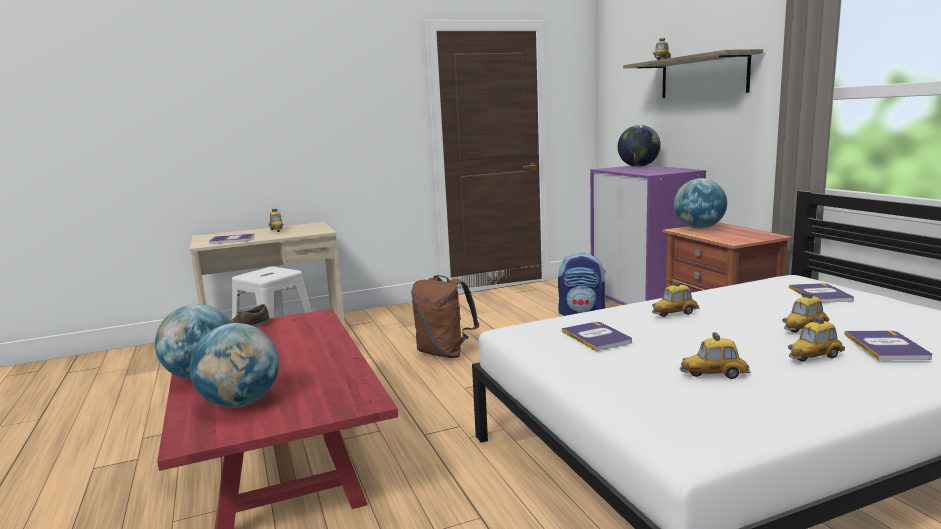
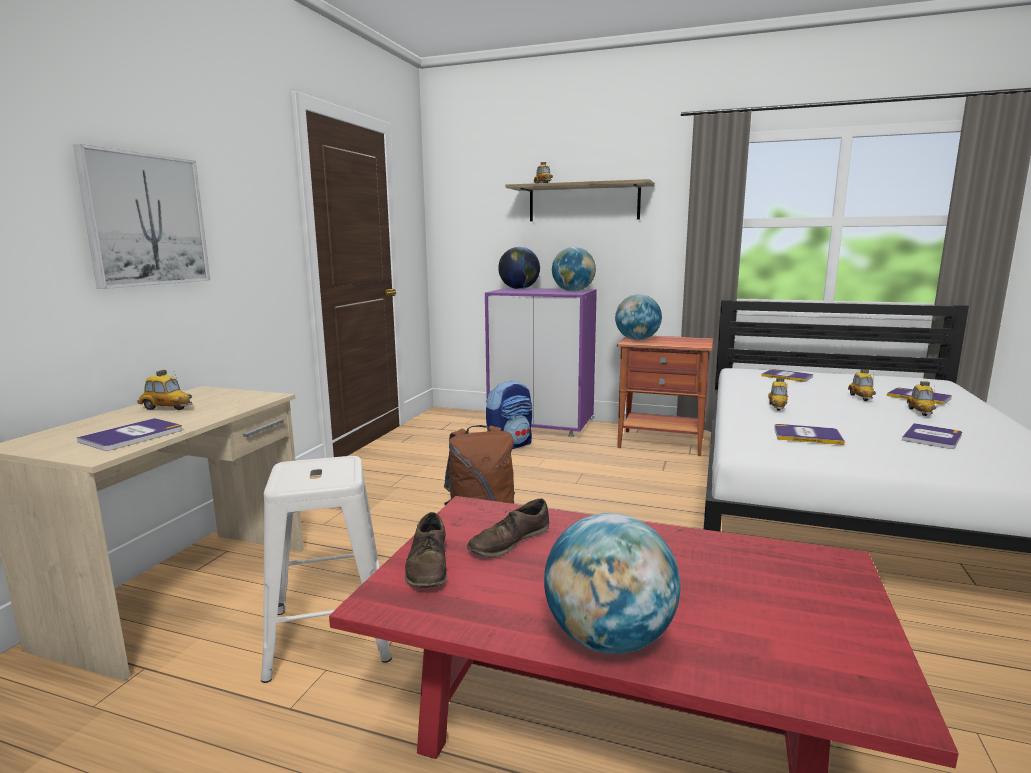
camera: 50 degrees left, 0 degrees up
(240, 403) = (768, 634): globe -> globe (573, 291)
(286, 333) = (509, 541): none -> brown shoe
(295, 123) = (146, 220): none -> picture
(713, 375) = (932, 437): toy car -> book

